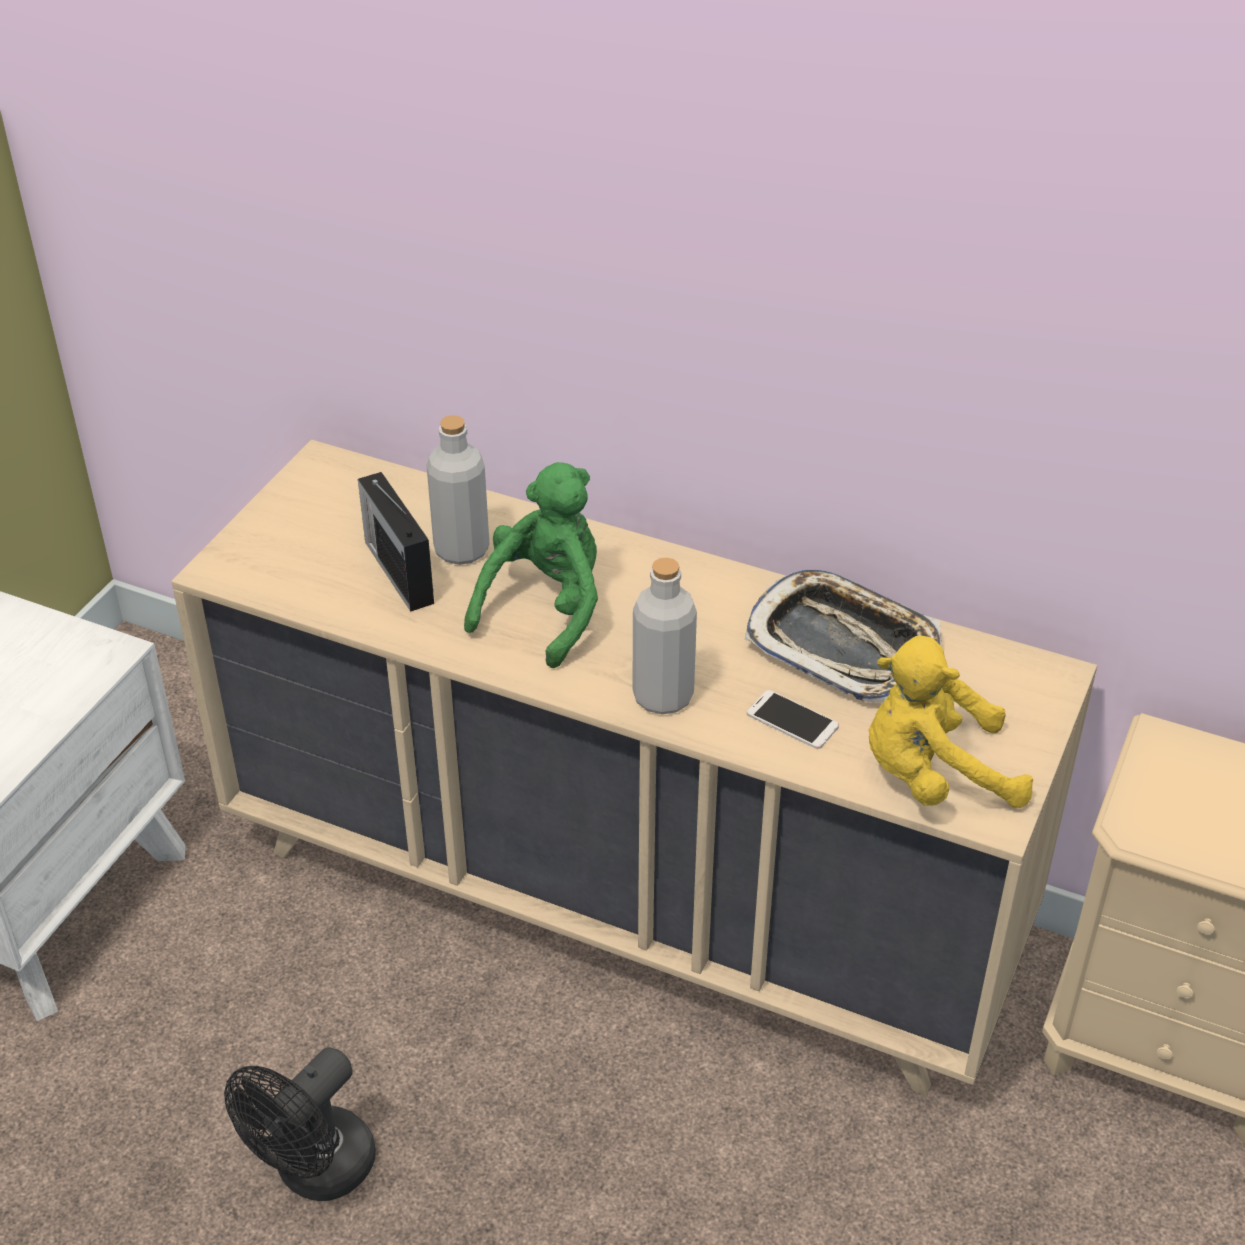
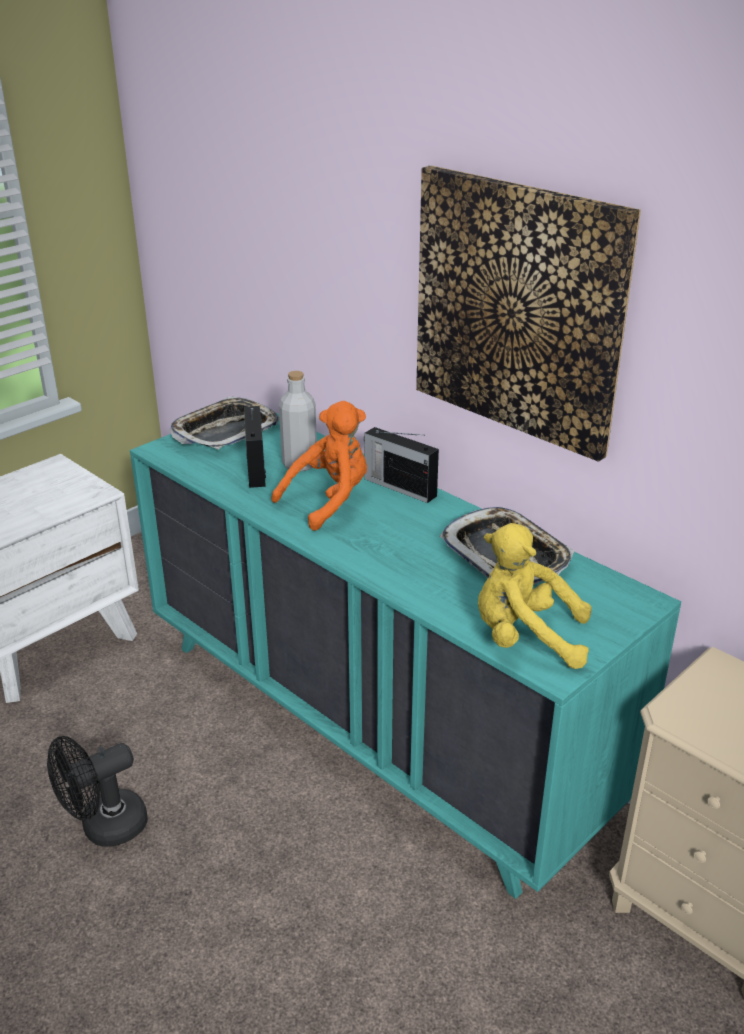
camera: 20 degrees right, 10 degrees down
(305, 509) = (225, 431): none -> tray
(546, 609) = (329, 501): green plush toy -> orange plush toy
(624, 896) = (373, 723): beige dresser -> turquoise dresser
(633, 558) = (399, 487): none -> radio
(663, 696) = (371, 558): grey bottle -> none
(792, 720) = (447, 588): phone -> none
(821, 299) = (518, 309): none -> picture

